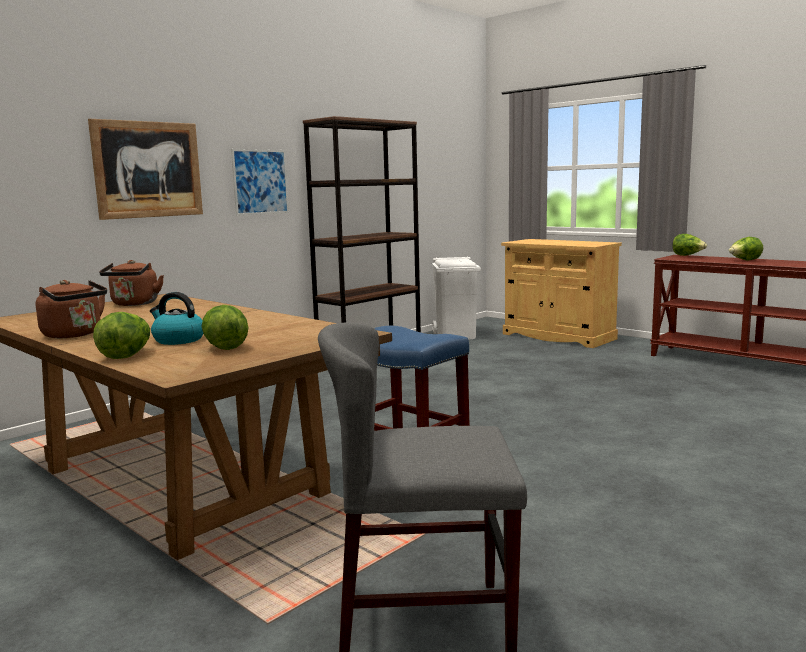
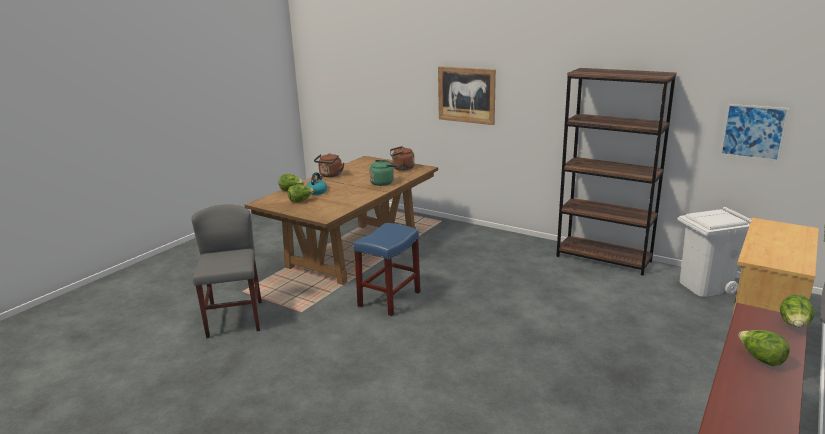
camera: 80 degrees right, 10 degrees up
(201, 311) = (383, 183): none -> green kettle
(260, 182) = (539, 109): picture -> picture (753, 132)

